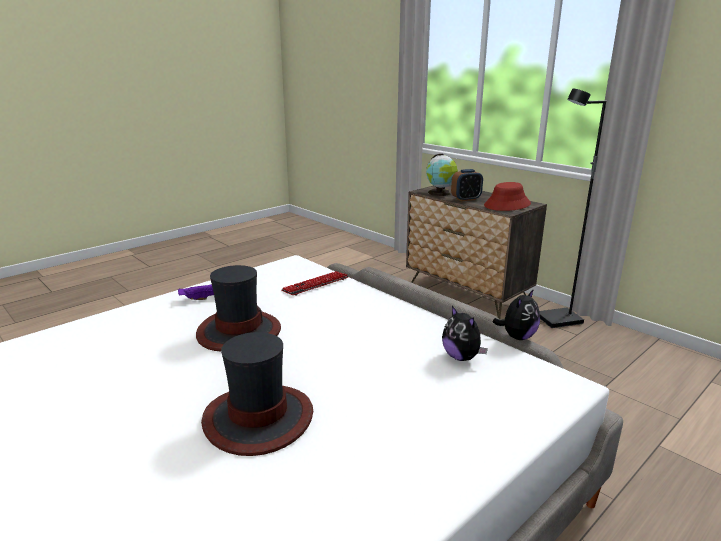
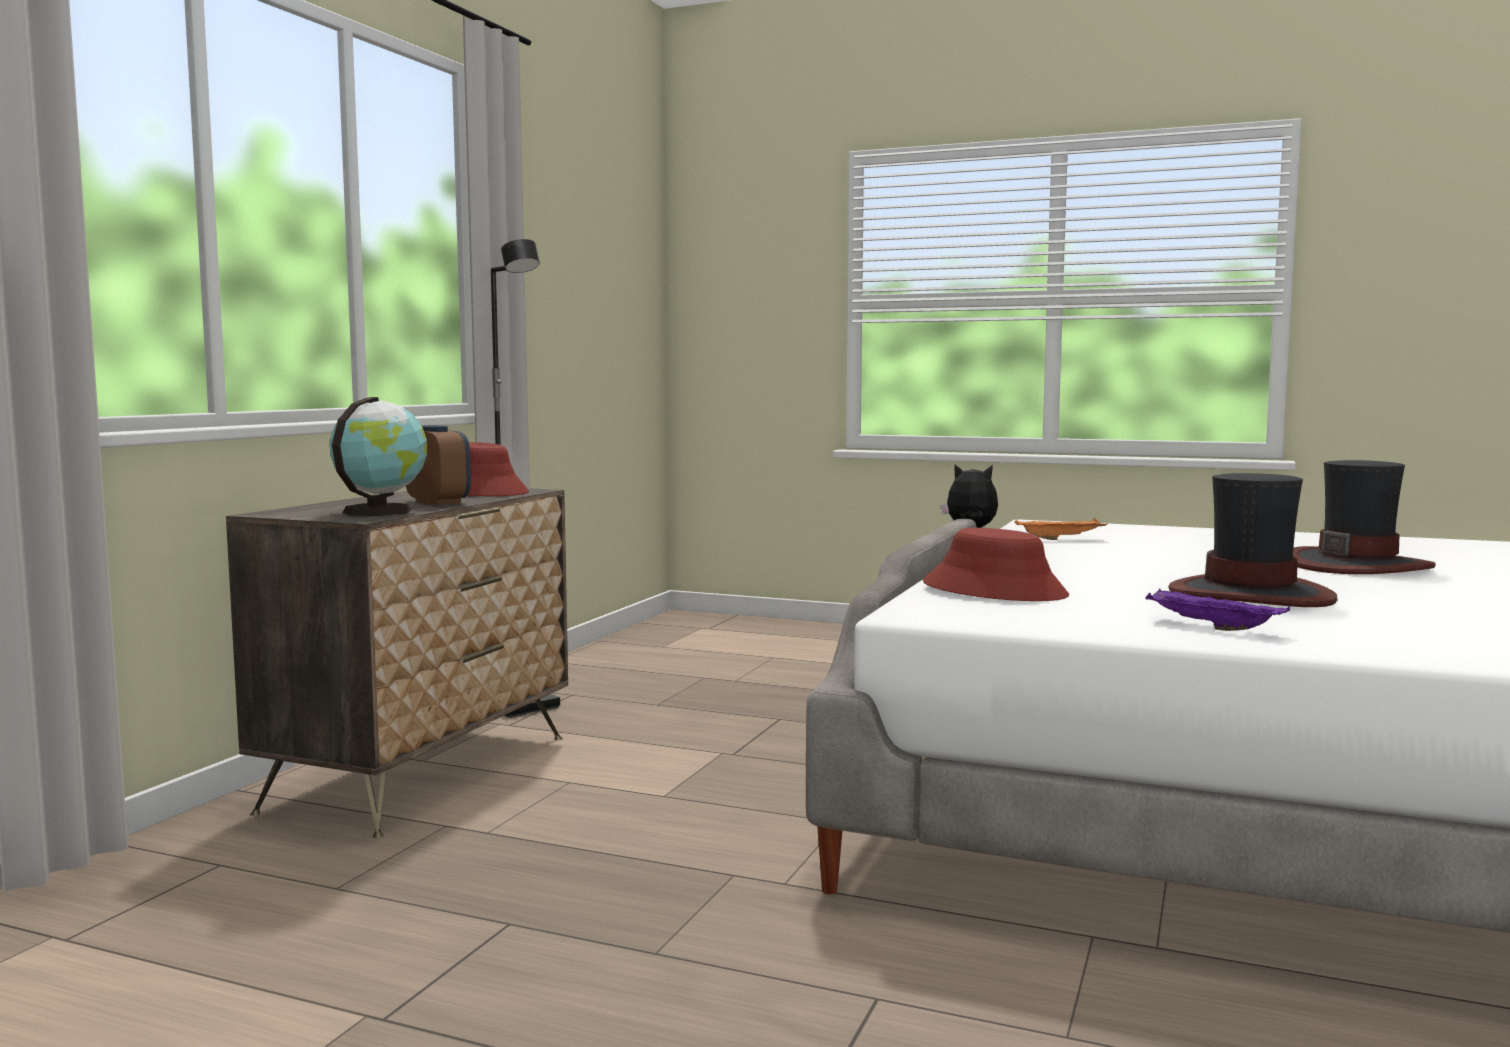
camera: 115 degrees left, 15 degrees down
(315, 285) = (994, 591): keyboard -> red hat
(462, 357) = (1060, 539): plush toy -> orange tray

